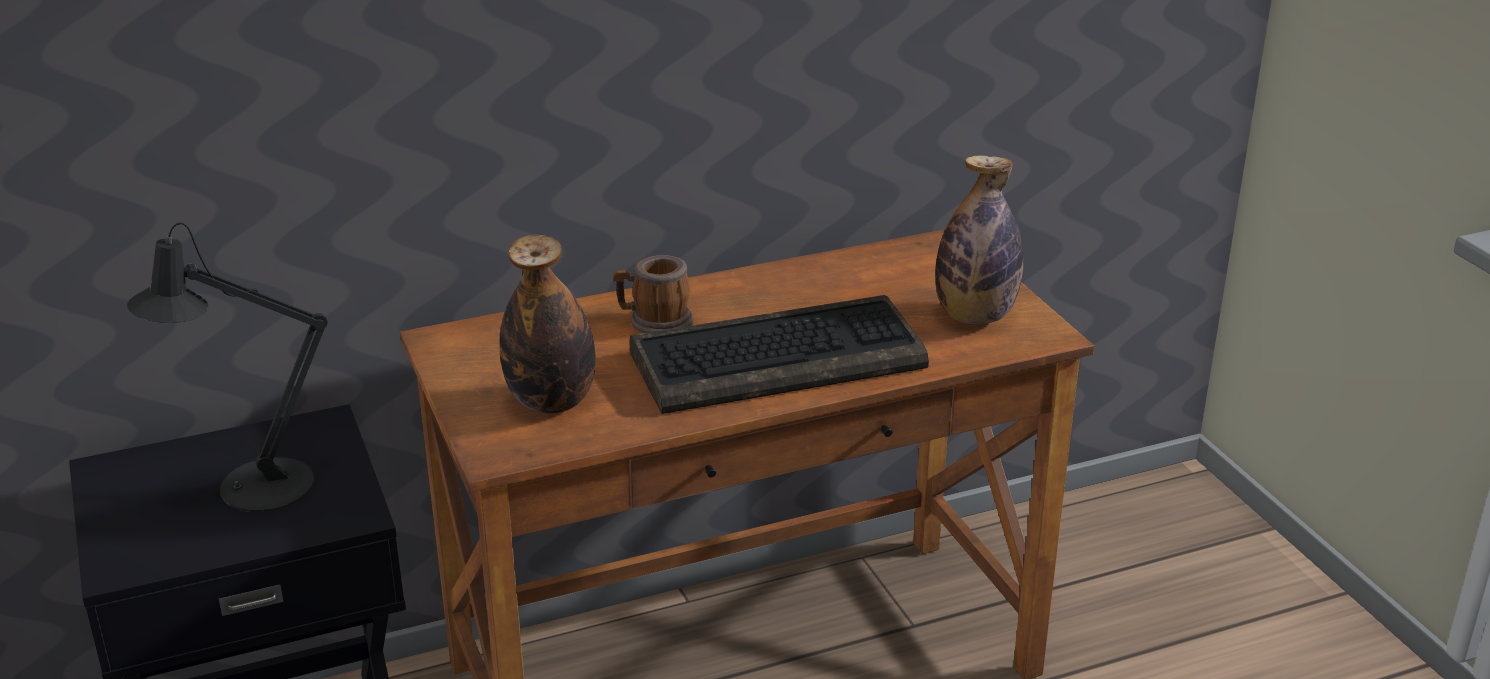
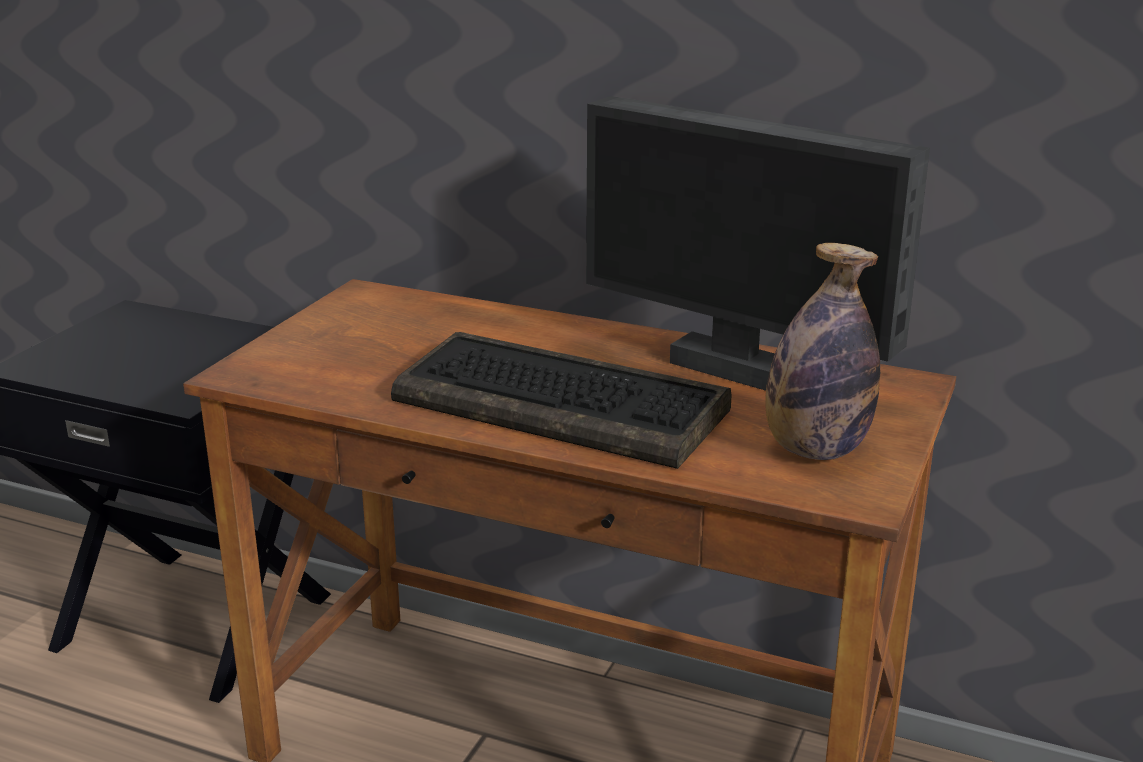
camera: 45 degrees right, 5 degrees down
(252, 488) = (168, 356): black table lamp -> none
(551, 402) = (341, 359): bottle -> none
(654, 322) = (526, 340): mug -> none
(832, 280) = (736, 369): none -> monitor

